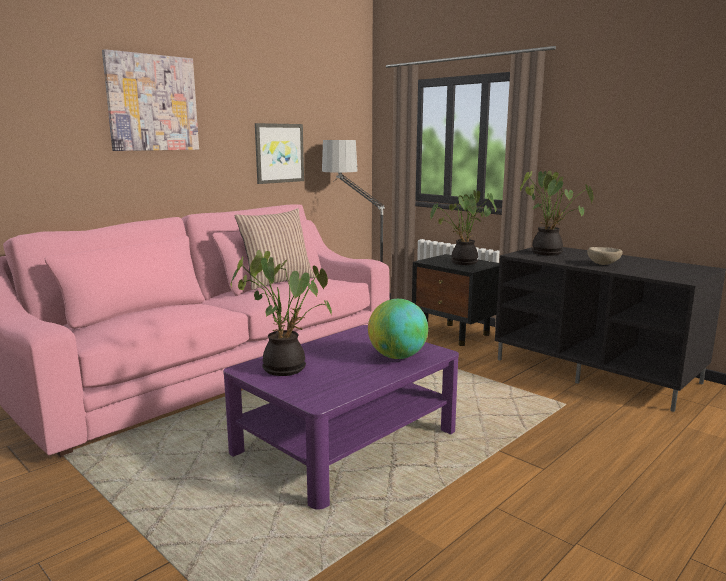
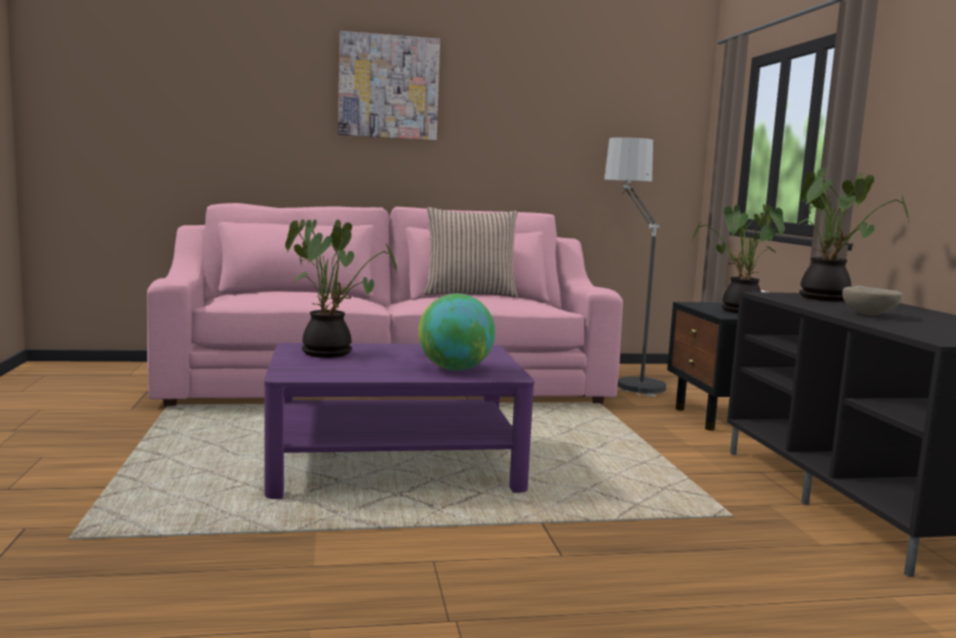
camera: 35 degrees right, 5 degrees down
(279, 153) = (548, 153): picture -> none

